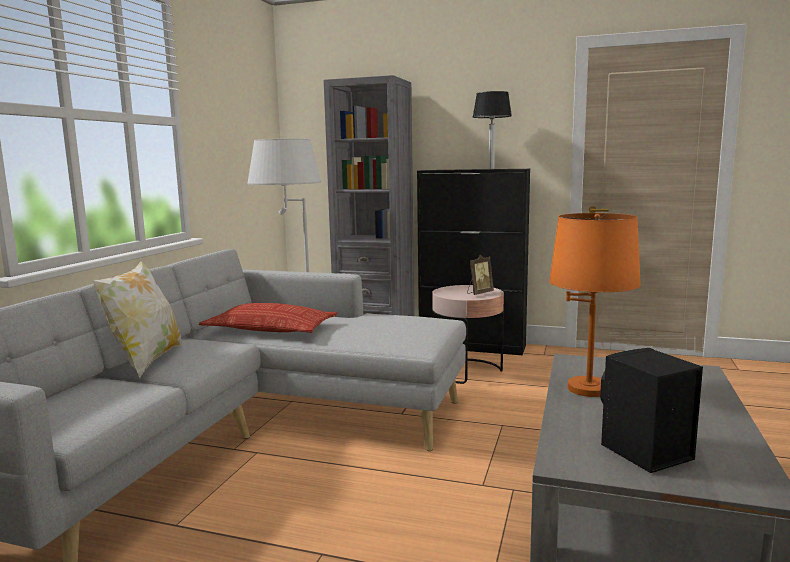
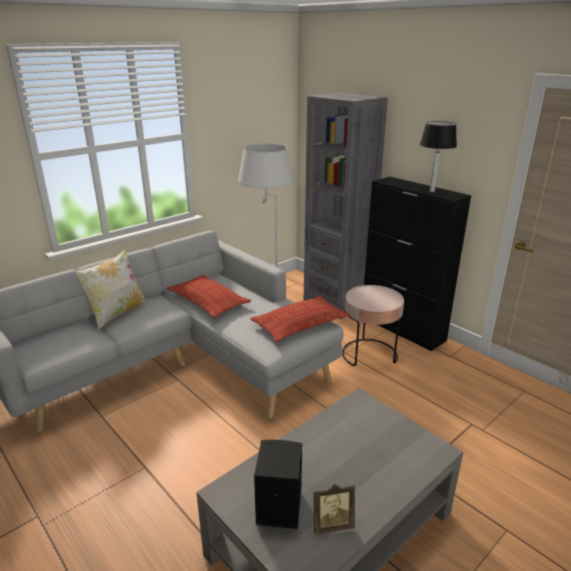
camera: 30 degrees right, 15 degrees up
(418, 323) = (300, 323): none -> pillow
(479, 293) = (383, 301): picture frame -> picture frame (332, 524)
(589, 388) = (328, 434): orange table lamp -> none

